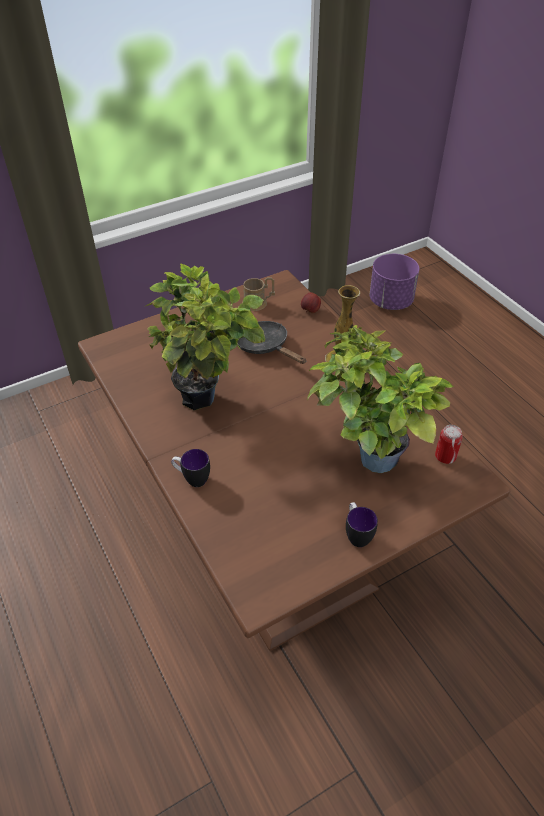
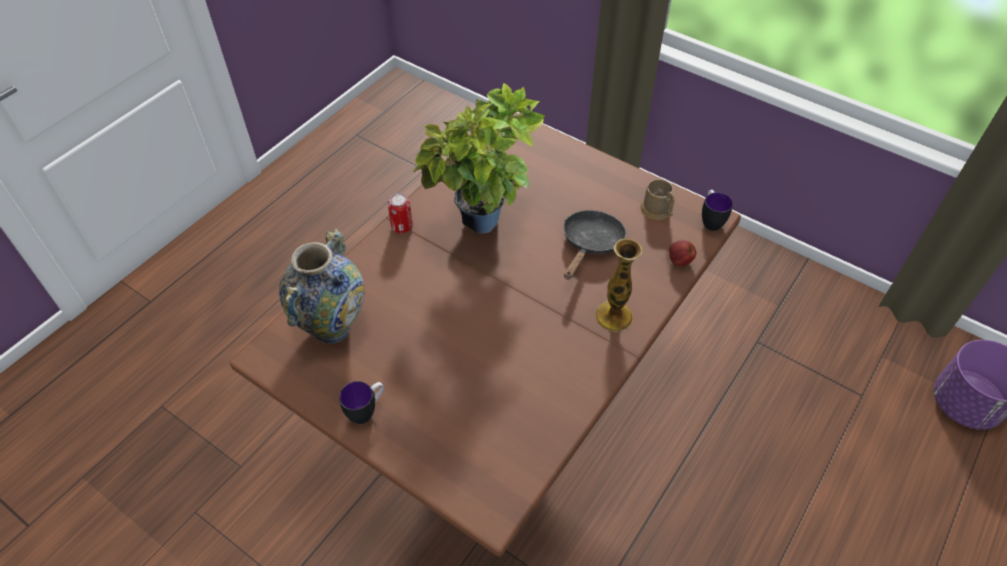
camera: 65 degrees right, 5 degrees up
(192, 479) = (378, 257): mug -> mug (710, 220)
(253, 535) = (332, 327): none -> vase
(367, 461) = (469, 390): potted plant -> none
(445, 457) = (515, 466): can -> can (402, 226)

